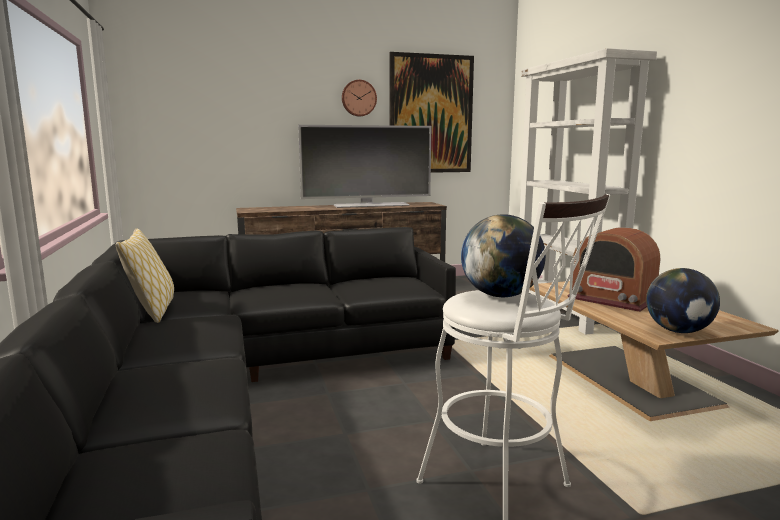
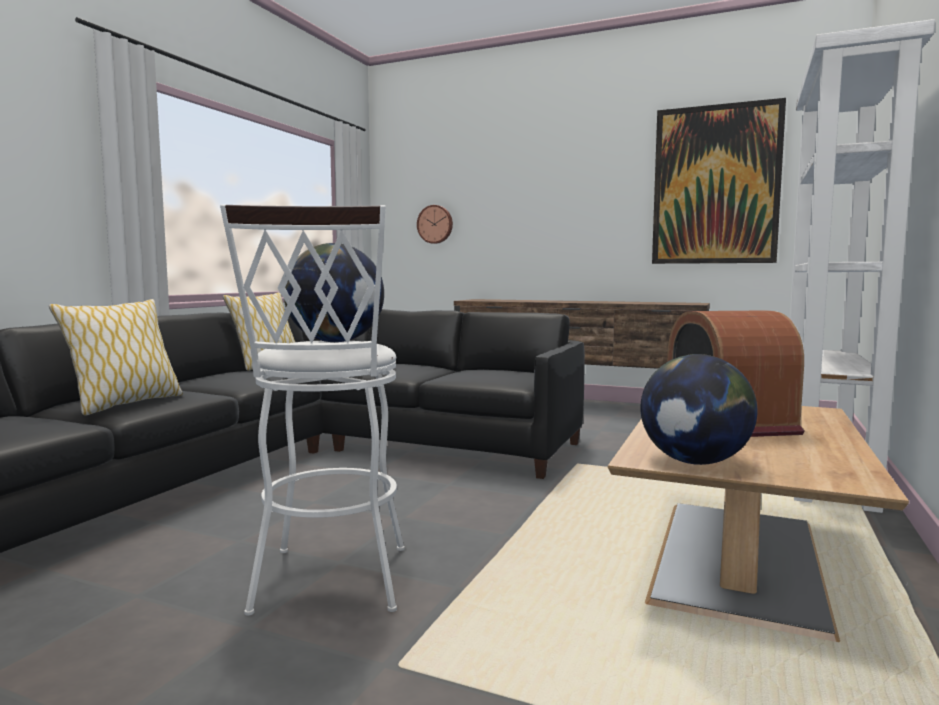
camera: 40 degrees right, 5 degrees down
(188, 397) = (125, 404): none -> pillow
(358, 98) = (615, 172): wall clock -> wall clock (435, 224)
(370, 205) = (613, 302): television -> none

